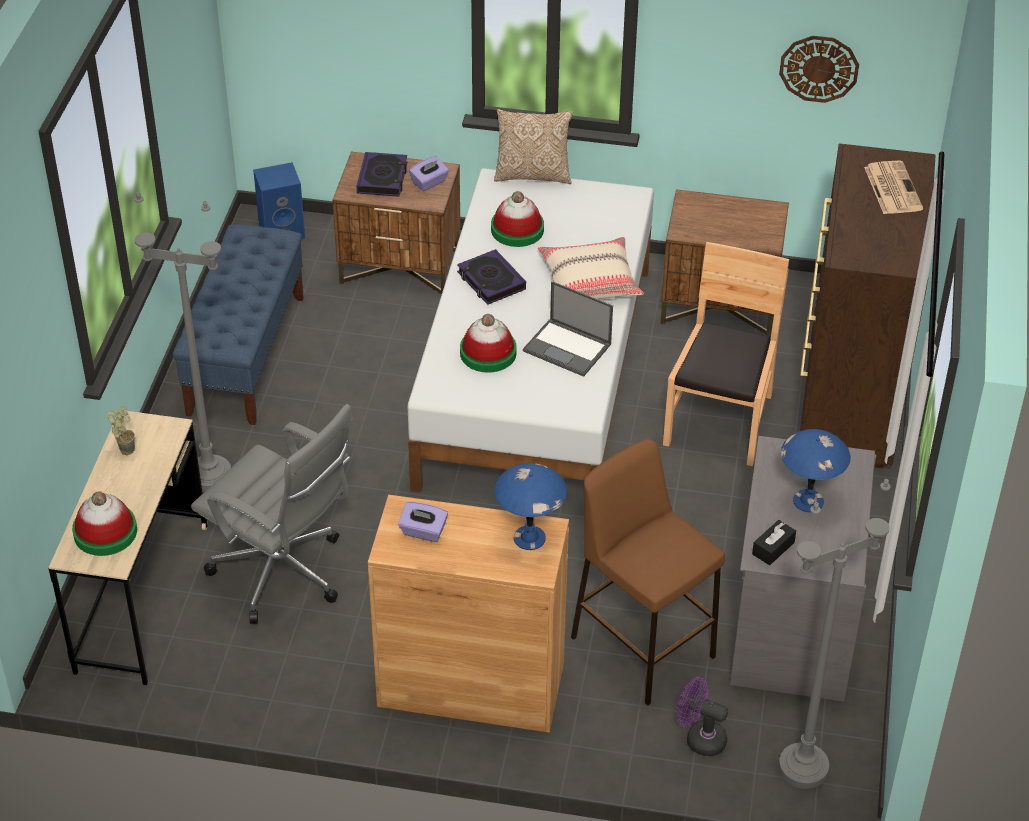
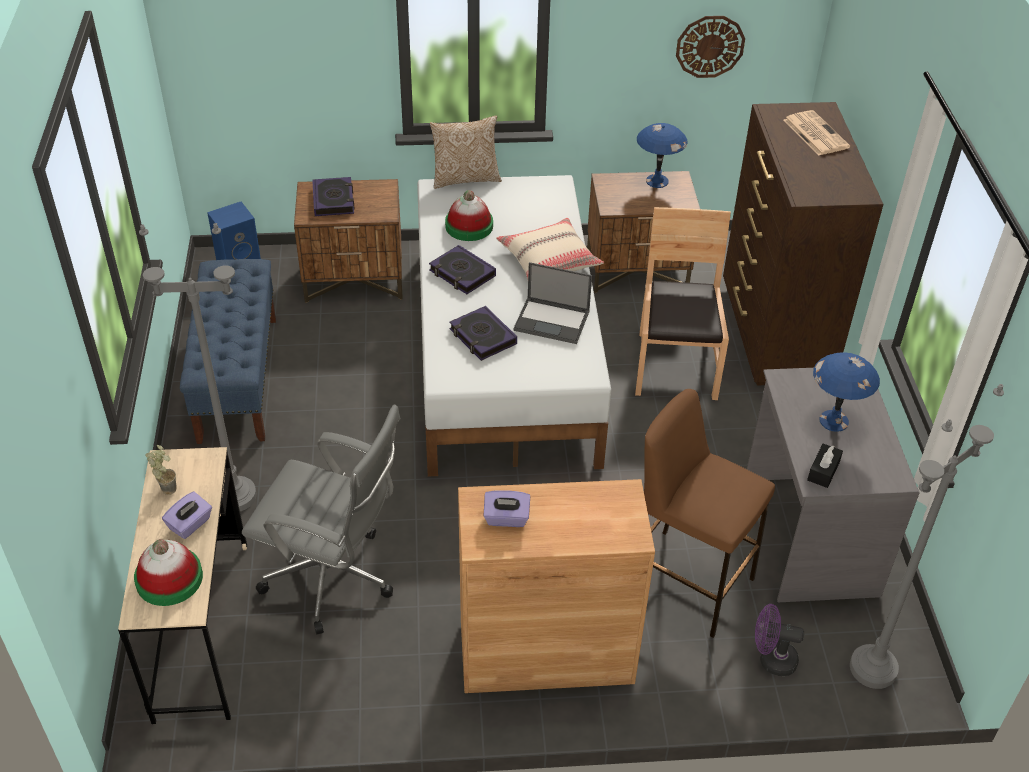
camera: 15 degrees left, 0 degrees up
(429, 182) = (377, 198): purple tissue box -> purple tissue box (190, 524)
(488, 353) = (482, 337): hat -> book
(529, 537) = (611, 505): blue table lamp -> blue table lamp (656, 181)

